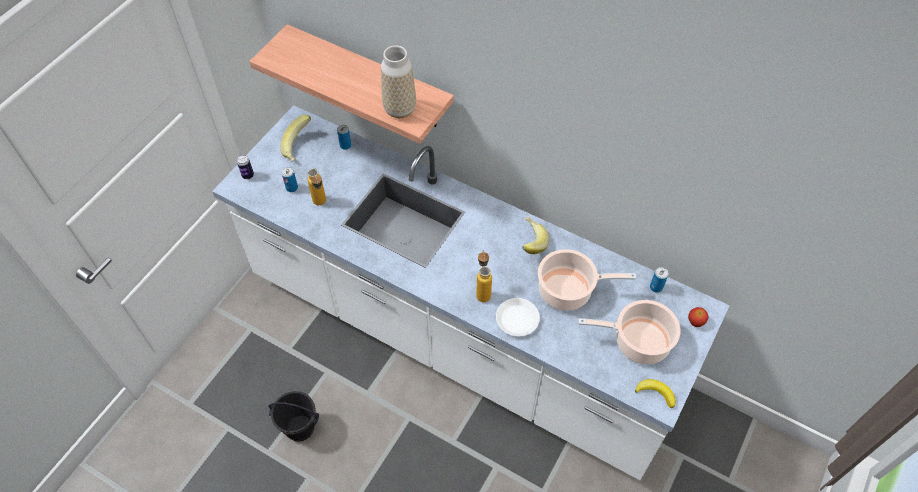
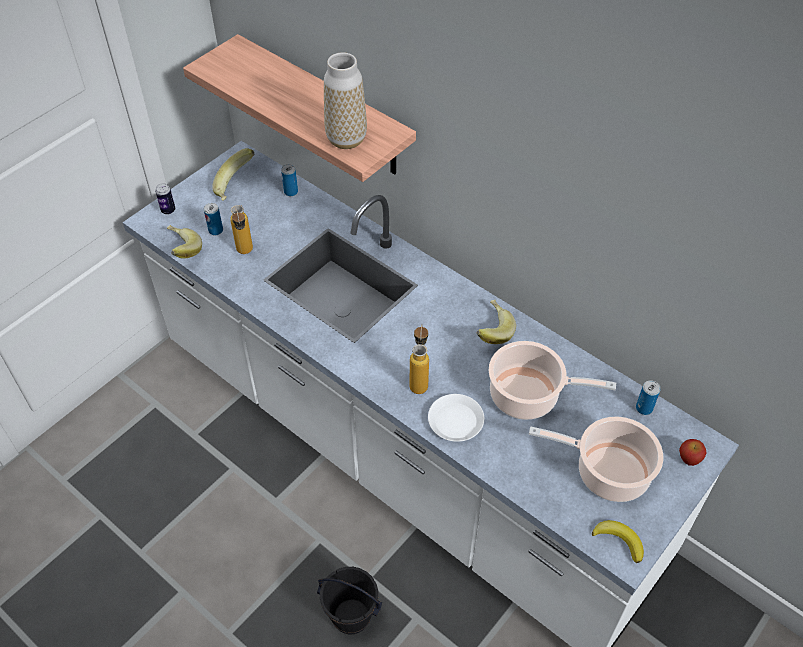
camera: 10 degrees right, 5 degrees down
(267, 210) = (181, 252): none -> banana
(300, 427) = (185, 529): black bucket -> black bucket (351, 615)

